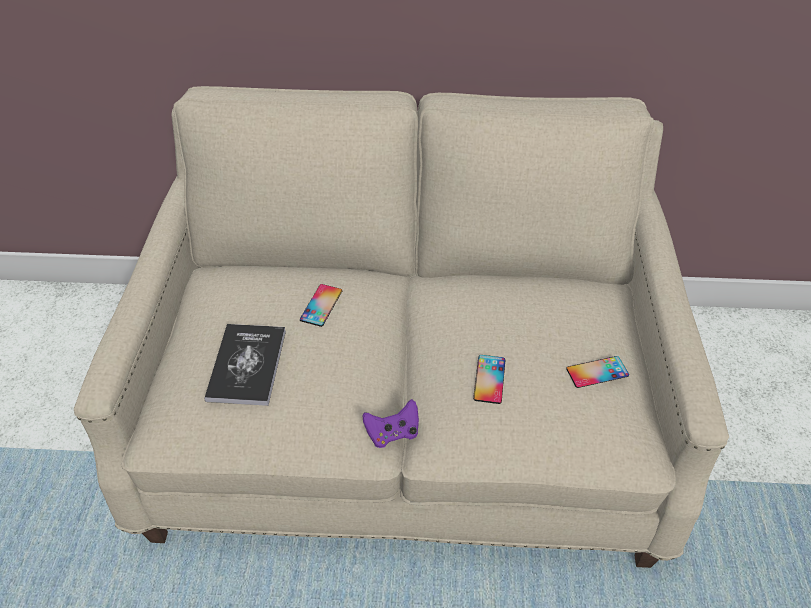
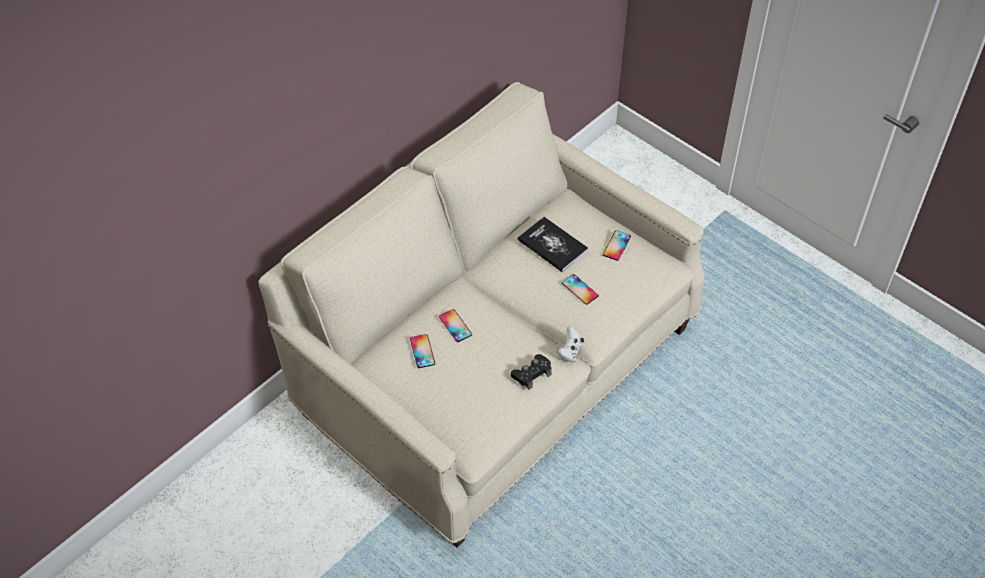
camera: 50 degrees left, 5 degrees up
(247, 365) = (468, 384): book -> book (552, 245)
(260, 301) = (422, 351): none -> phone
(315, 415) = (532, 374): none -> black game controller
(392, 433) = (570, 351): purple game controller -> white game controller

